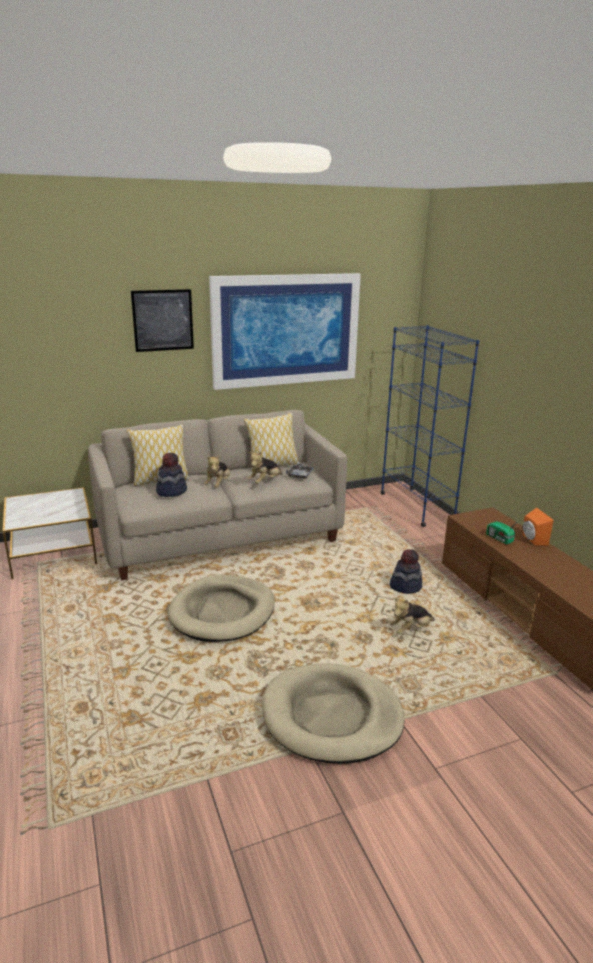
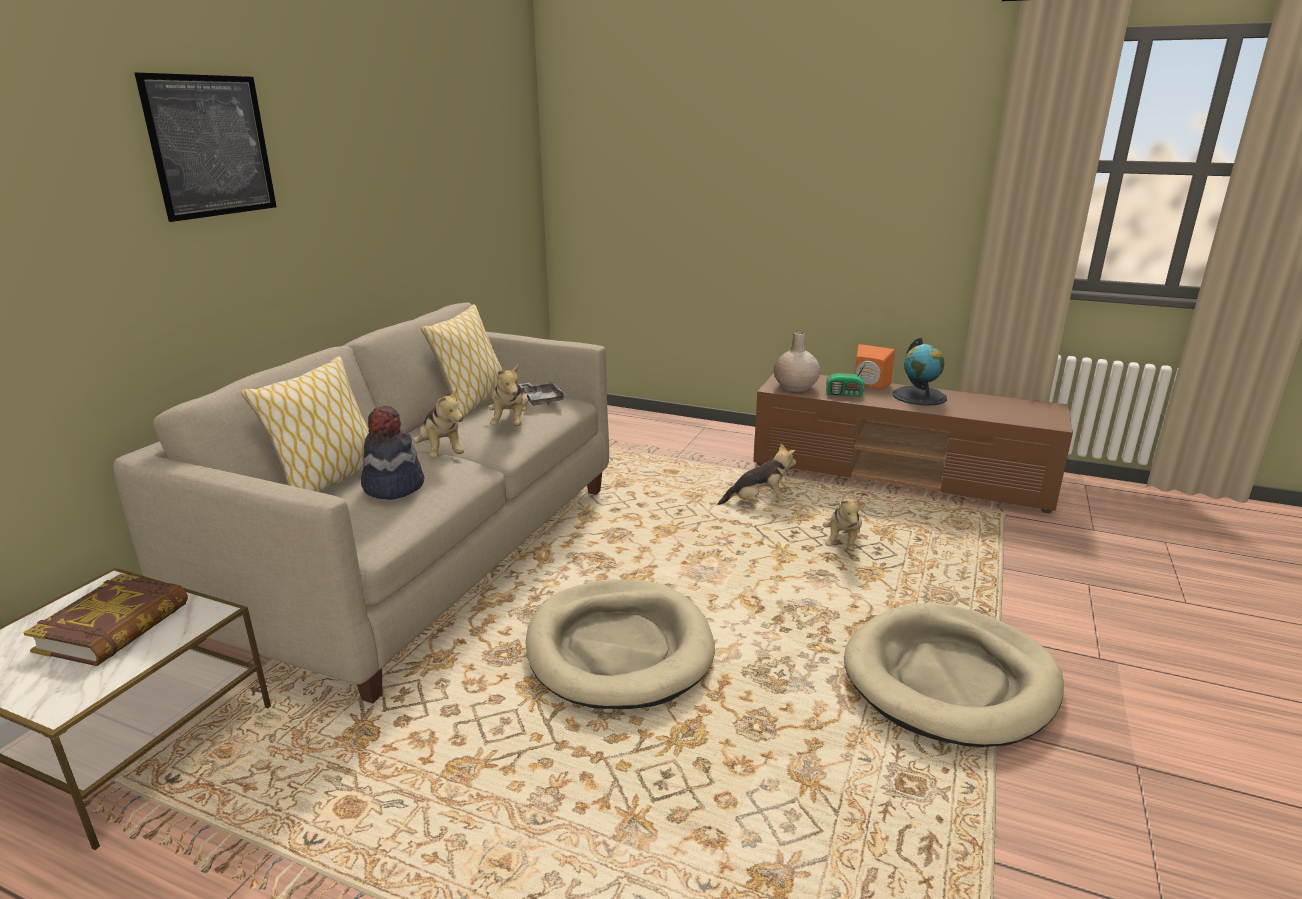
camera: 45 degrees left, 0 degrees up
(55, 507) = (114, 627): none -> book
(286, 330) = (404, 165): picture -> none
(405, 586) = (758, 503): hat -> plush toy
(417, 506) = (619, 418): blue bookcase -> none
(476, 522) = (795, 387): none -> beige vase
(550, 561) = (919, 396): none -> globe

